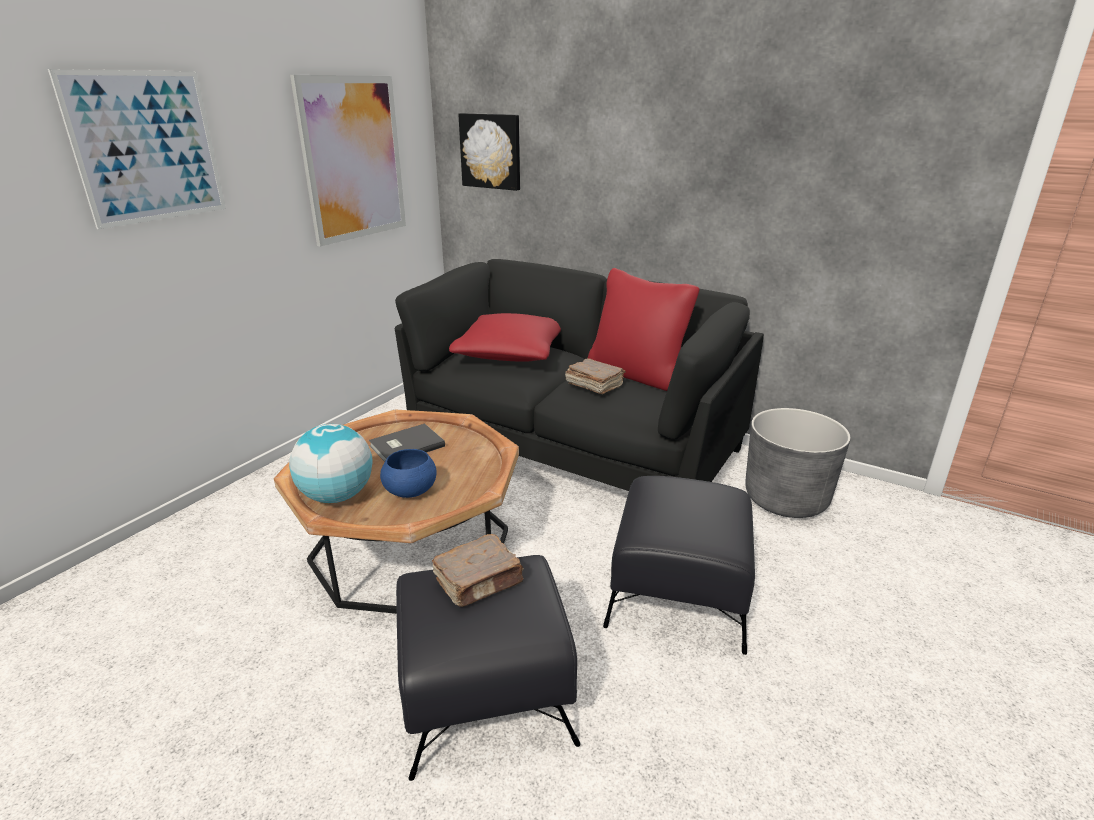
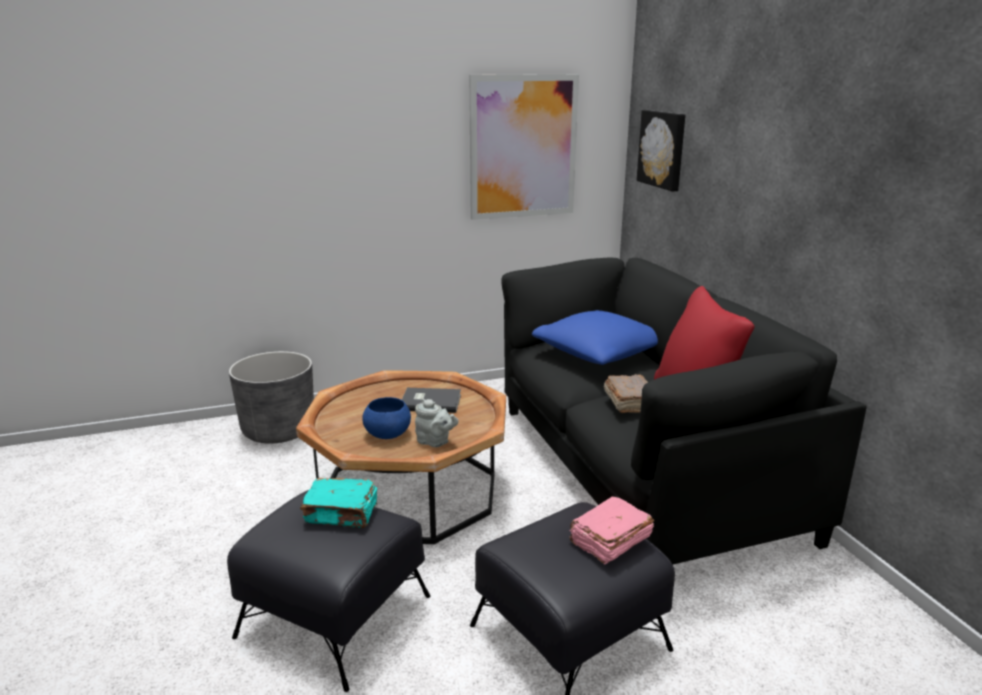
camera: 40 degrees right, 5 degrees down
(147, 147) = (335, 128): picture -> none
(337, 496) = (341, 419): globe -> none
(466, 479) = (435, 442): none -> grey teapot
(479, 581) = (342, 514): brown book -> turquoise book
(510, 353) = (599, 353): red pillow -> blue pillow
(705, 495) = (609, 541): none -> pink book
(786, 499) = (813, 620): grey planter -> grey planter (278, 430)

